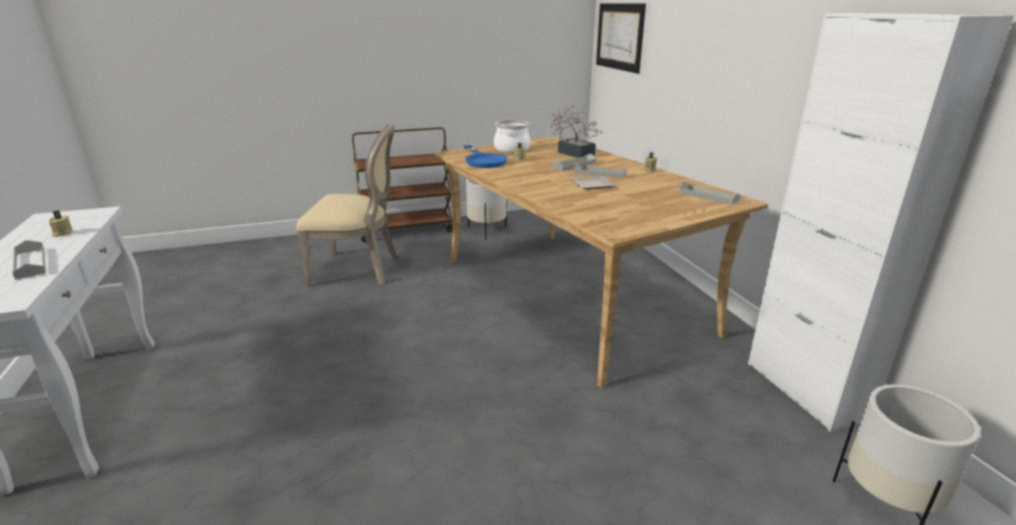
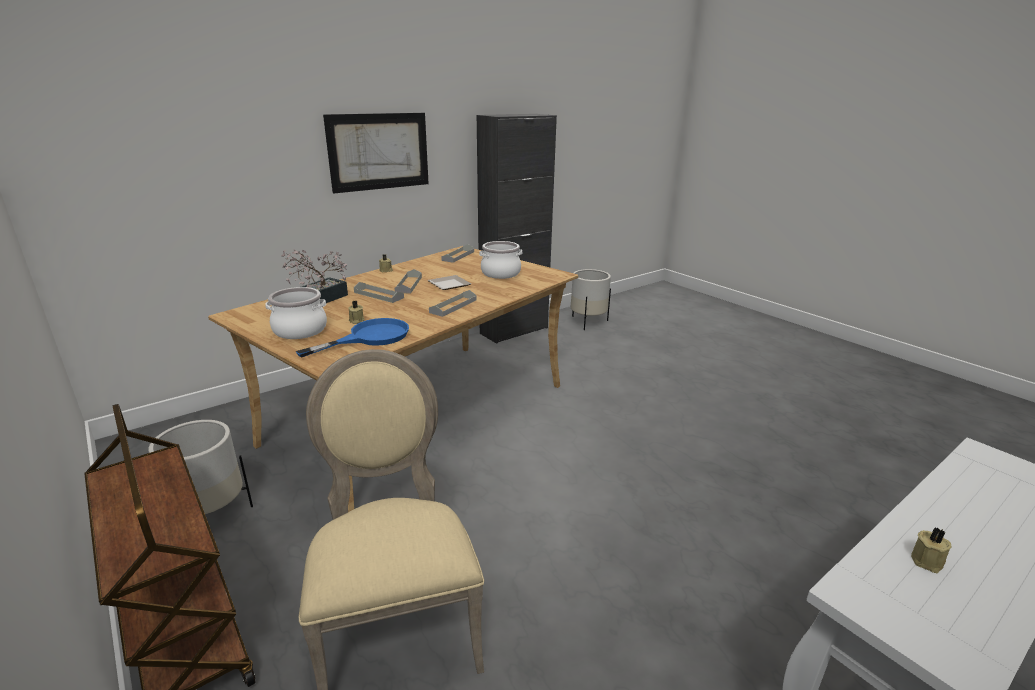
camera: 110 degrees left, 0 degrees up
(30, 263) = (972, 509): grey tray -> grey tray (453, 306)
(619, 36) = (117, 165): picture -> picture (379, 151)
(627, 206) = (500, 273): none -> cooking pot
(805, 390) = (514, 331): white cabinet -> black cabinet

